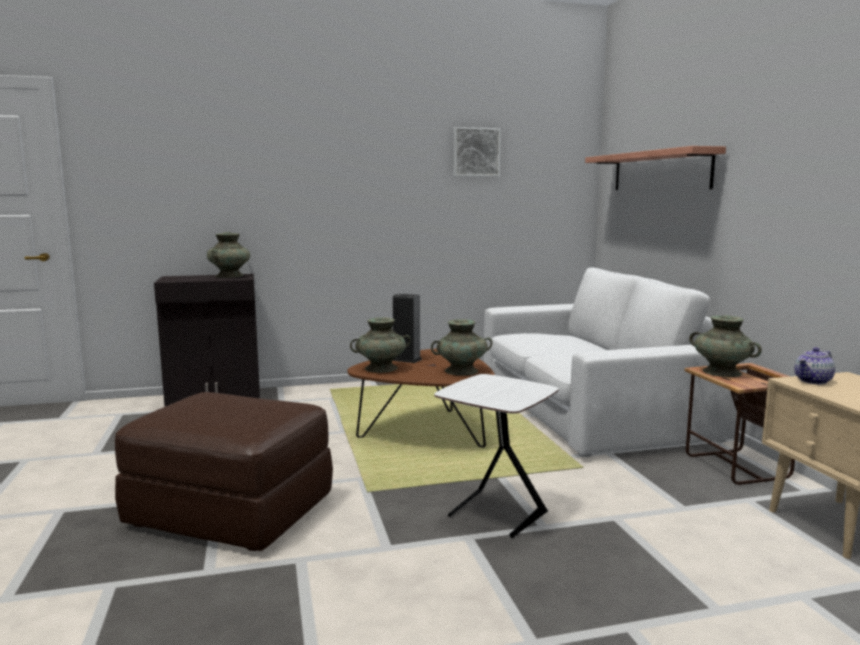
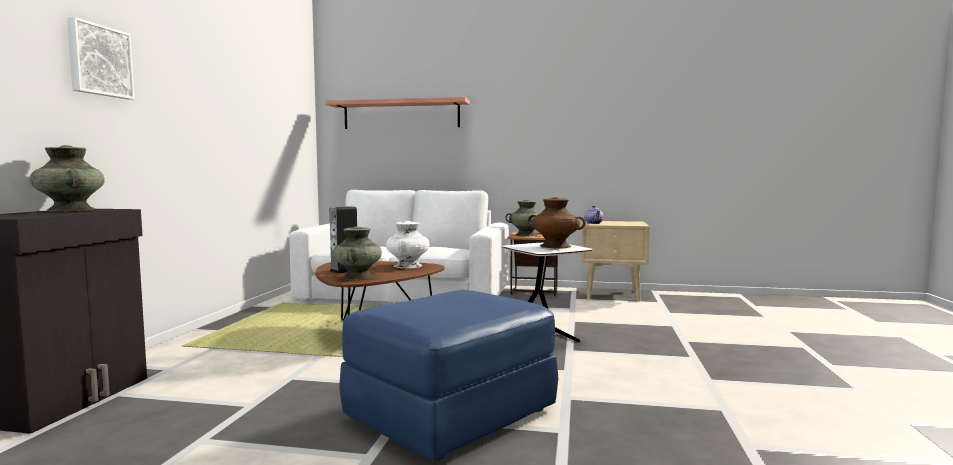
camera: 65 degrees left, 5 degrees down
(233, 511) = (451, 413): brown ottoman -> blue ottoman
(461, 371) = (408, 266): turquoise vase -> white vase
(476, 152) = (254, 83): picture -> picture (99, 61)
(509, 393) = (555, 246): none -> brown vase

